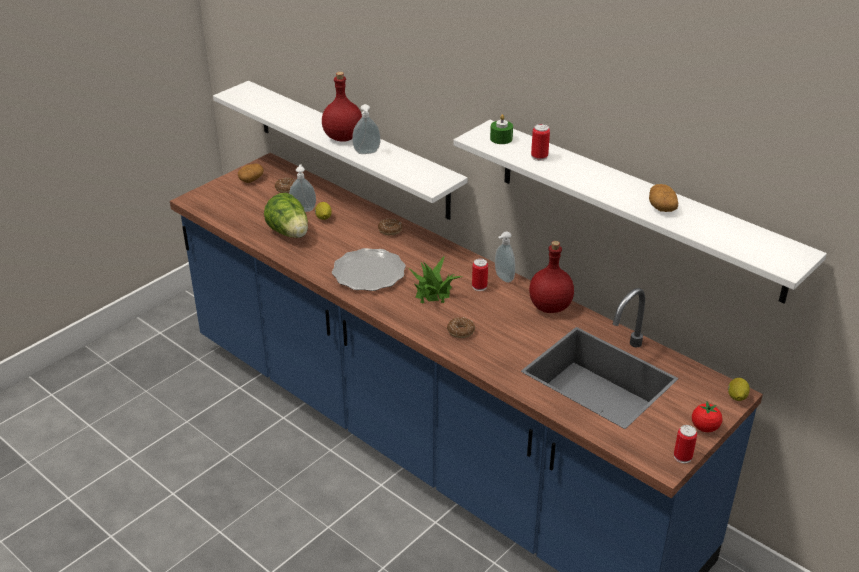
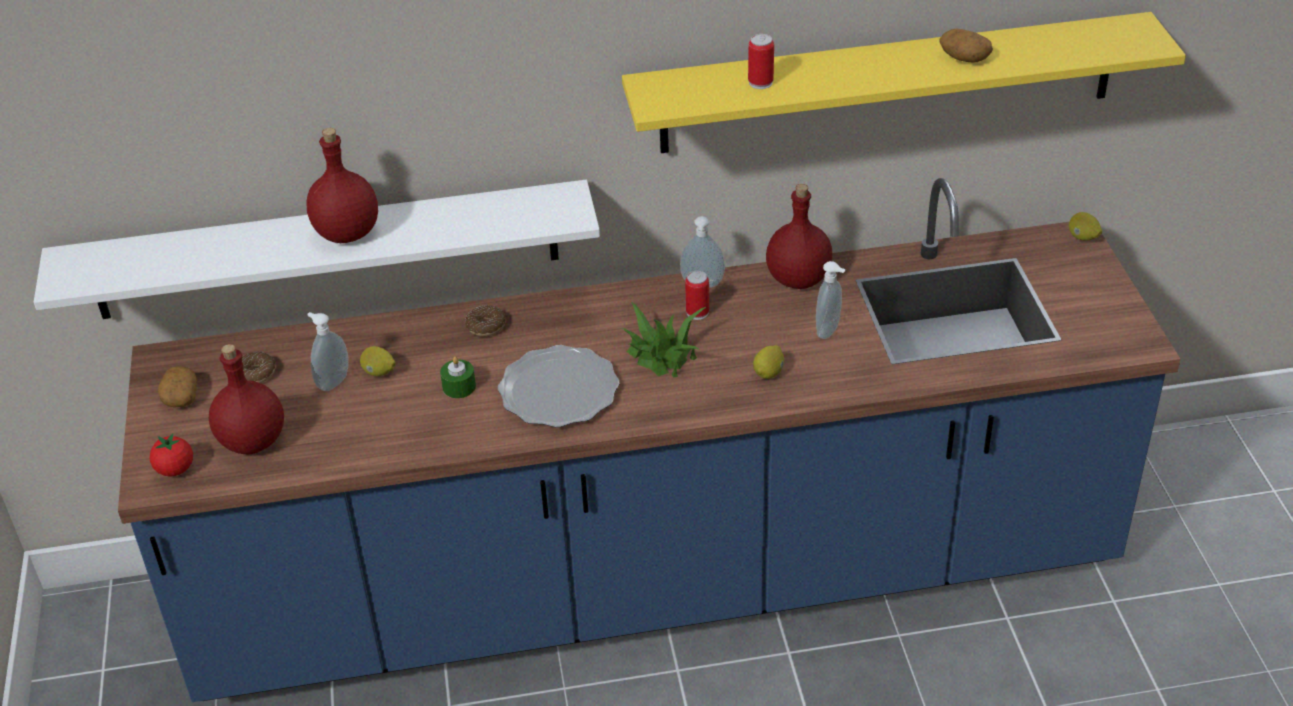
camera: 50 degrees left, 5 degrees up
(242, 210) = (251, 442): none -> red bottle
(290, 233) = (374, 421): lettuce -> none
(367, 153) = (418, 231): soap dispenser -> soap dispenser (829, 331)
(461, 331) = (769, 372): donut -> lemon
(501, 138) = (682, 88): green candle -> green candle (459, 387)
(637, 208) = (888, 83): white shelf -> yellow shelf
(682, 457) = (1139, 325): can -> none
(704, 427) = (1109, 285): tomato -> tomato (175, 469)

